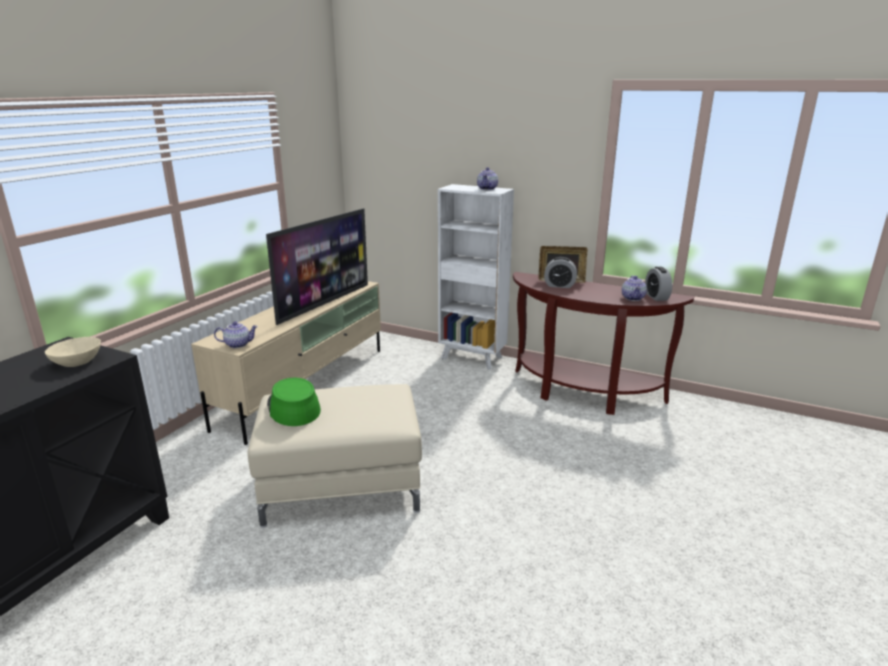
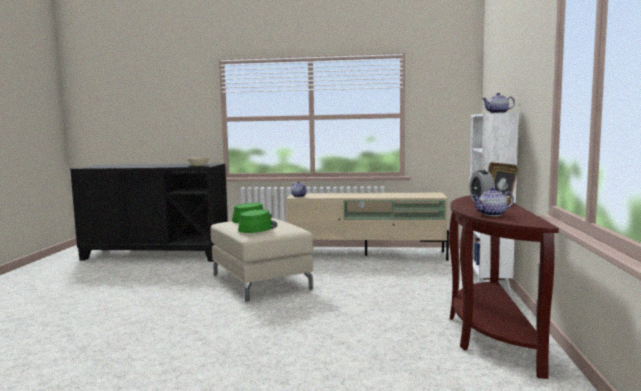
camera: 70 degrees right, 15 degrees down
(324, 303) = (384, 196): television -> none
(368, 412) = (257, 228): none -> green hat
(656, 297) = (516, 219): alarm clock -> none

